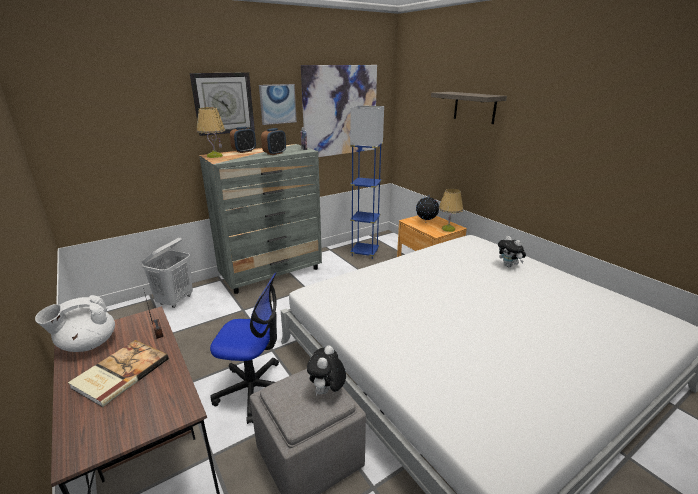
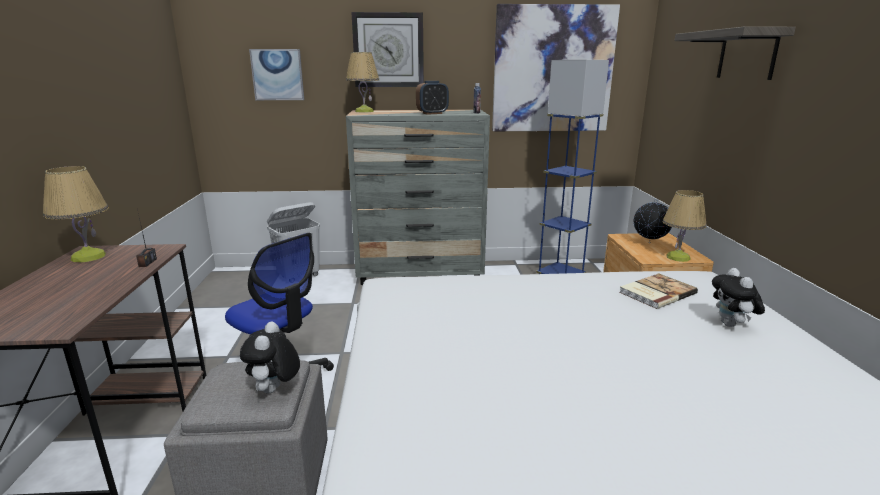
camera: 30 degrees right, 5 degrees down
(87, 344) = (88, 257): white teapot -> table lamp
(119, 373) = (71, 284): book -> book (656, 292)
(244, 151) = (404, 110): alarm clock -> none
(277, 104) = (459, 55): picture -> picture (277, 75)
(327, 392) = (274, 390): plush toy -> plush toy turned 45 degrees counterclockwise

